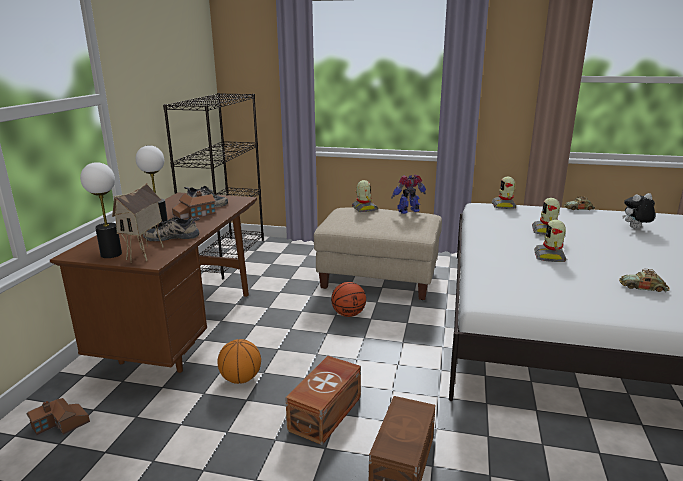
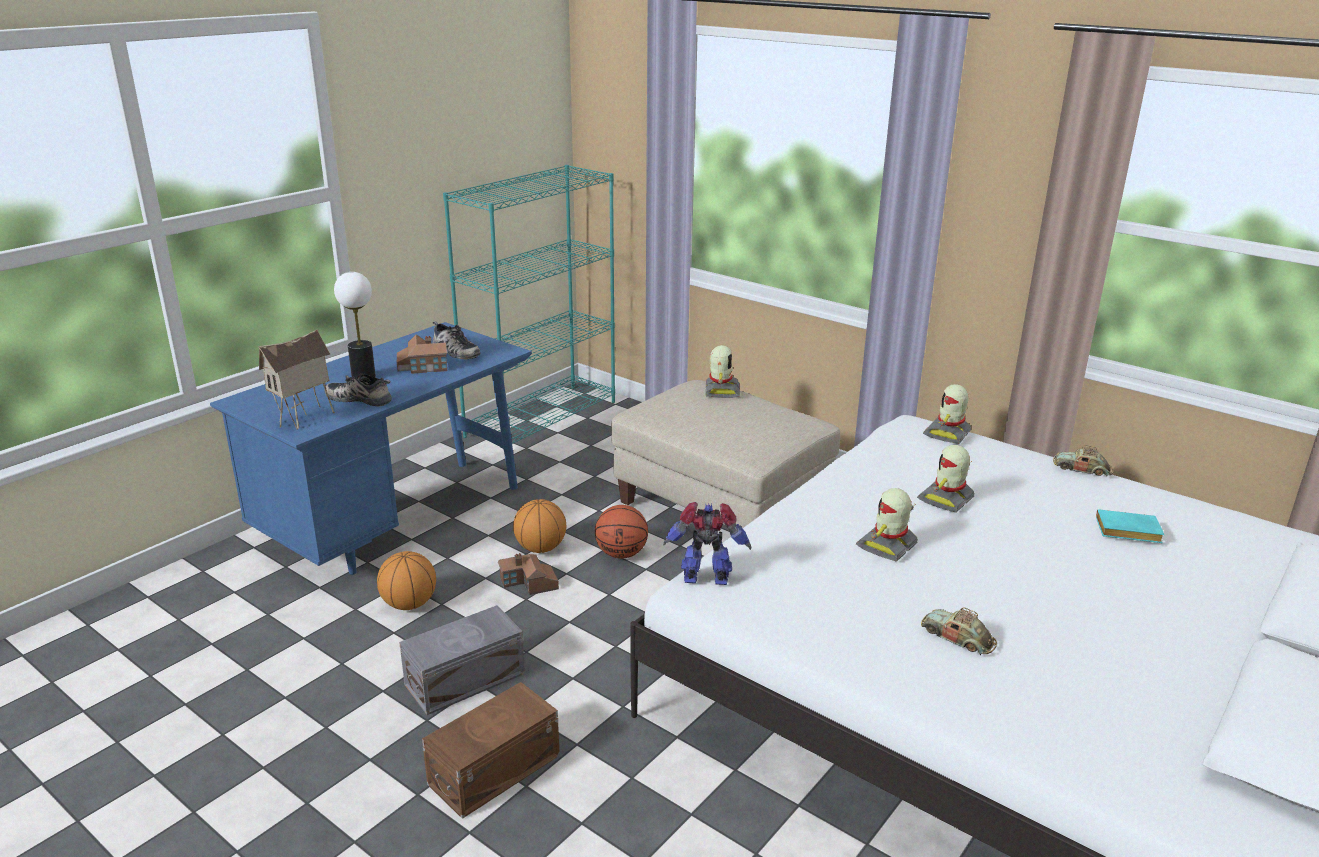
camera: 25 degrees right, 5 degrees up
(61, 424) = (194, 598): toy house -> toy house (529, 583)
(111, 254) = (272, 410): table lamp -> none
(184, 332) = (397, 521): brown desk -> blue desk
(227, 256) = (542, 418): black bookcase -> turquoise bookcase
(296, 323) = (540, 548): none -> basketball
(327, 413) = (467, 679): brown storage box -> grey storage box
(409, 211) = (783, 411): toy robot -> toy robot (706, 579)
(635, 228) = (1126, 532): plush toy -> turquoise book

